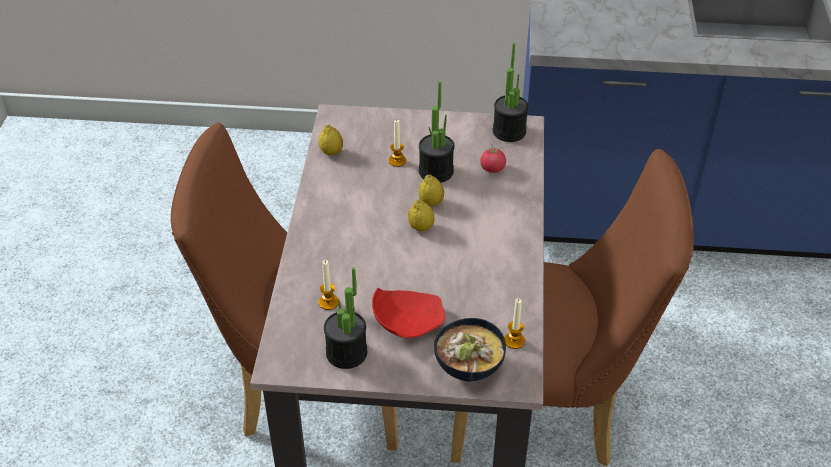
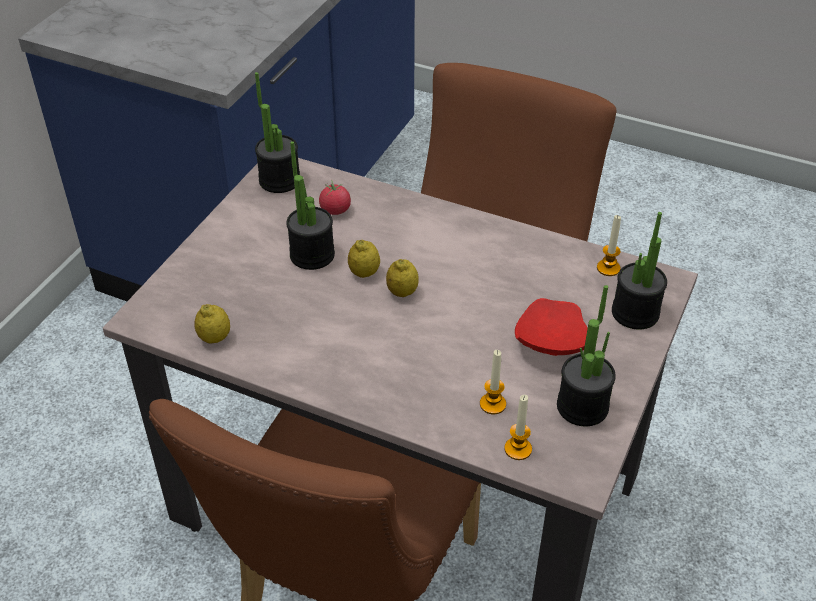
camera: 70 degrees left, 0 degrees up
(397, 161) = (271, 282): candle -> candle (518, 449)
(467, 367) = (635, 313): bowl -> potted plant

